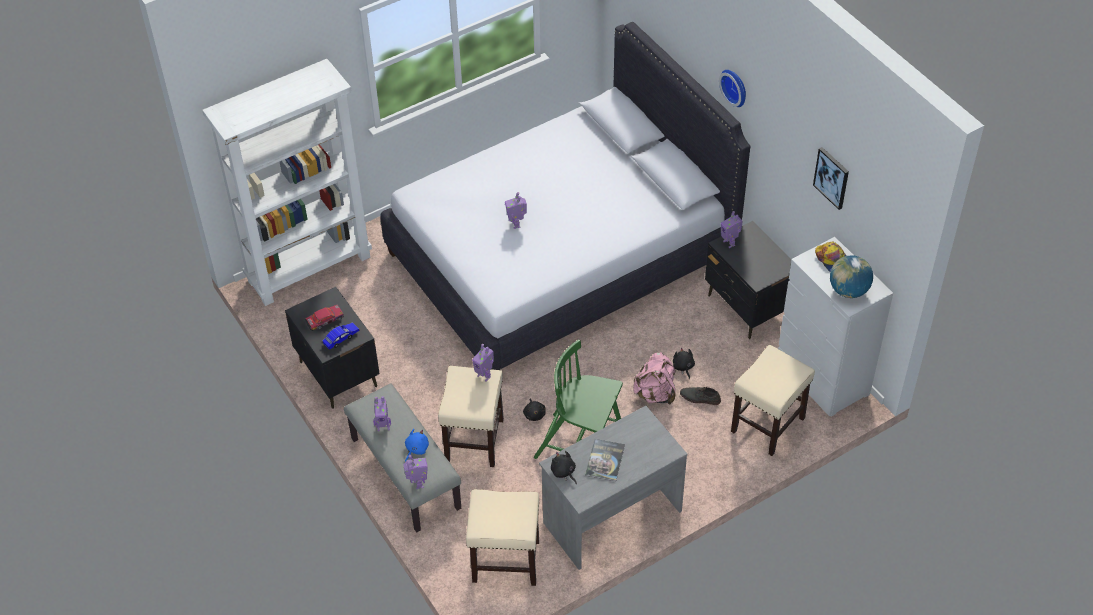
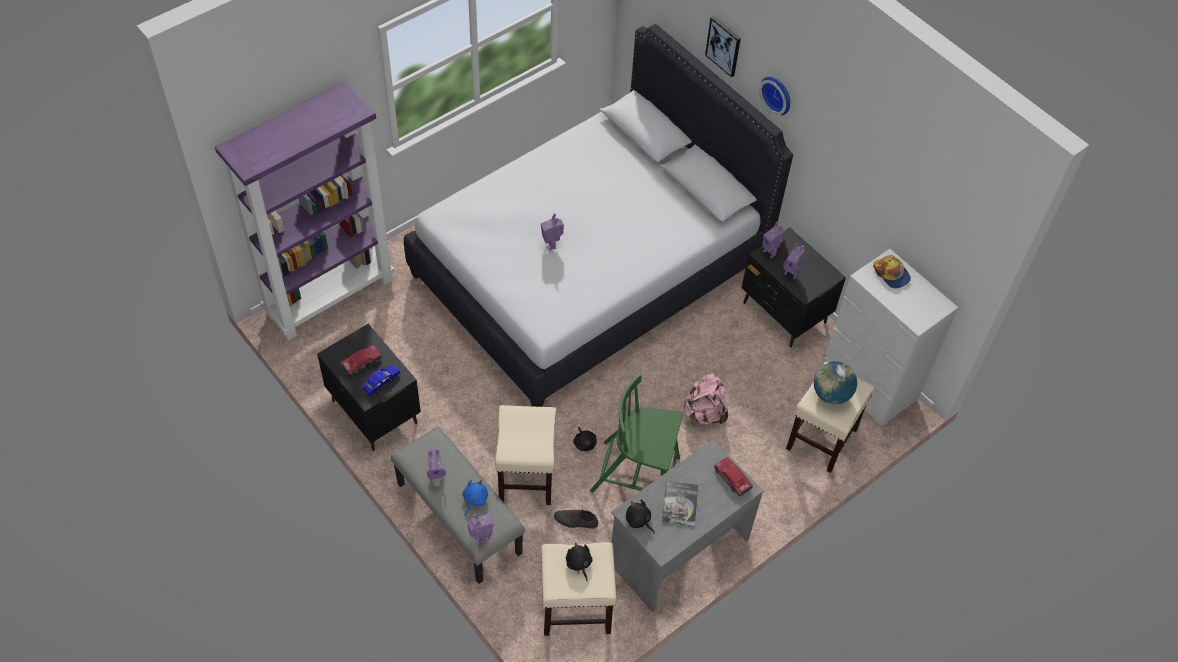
camera: 10 degrees left, 5 degrees up
(310, 268) = (330, 295): white bookcase -> purple bookcase
(484, 375) = (538, 414): toy robot -> toy robot (791, 273)
(659, 441) = (732, 479): none -> toy car
(683, 367) = (729, 382): black plush toy -> black plush toy (578, 564)
(700, 398) = (750, 414): grey shoe -> grey shoe (575, 521)
(832, 177) = (892, 190): picture -> picture (724, 46)
(848, 290) = (913, 307): globe -> globe (831, 394)

